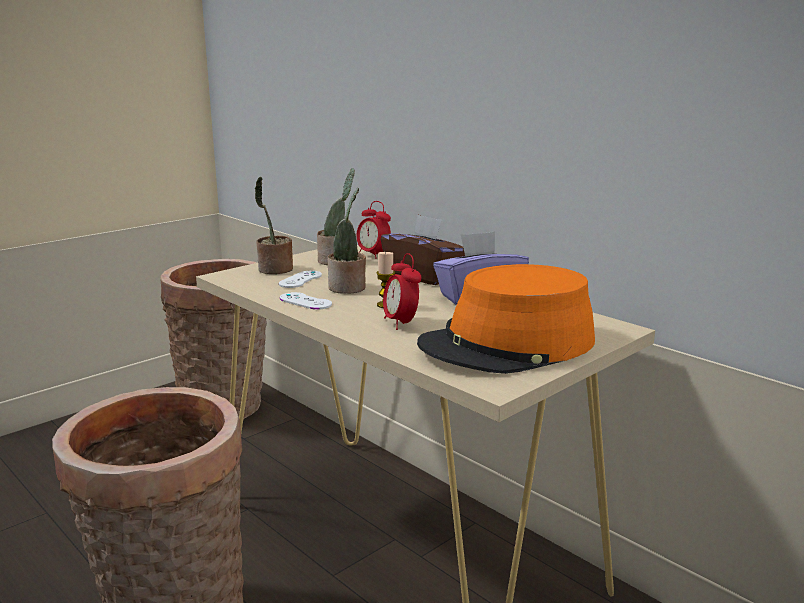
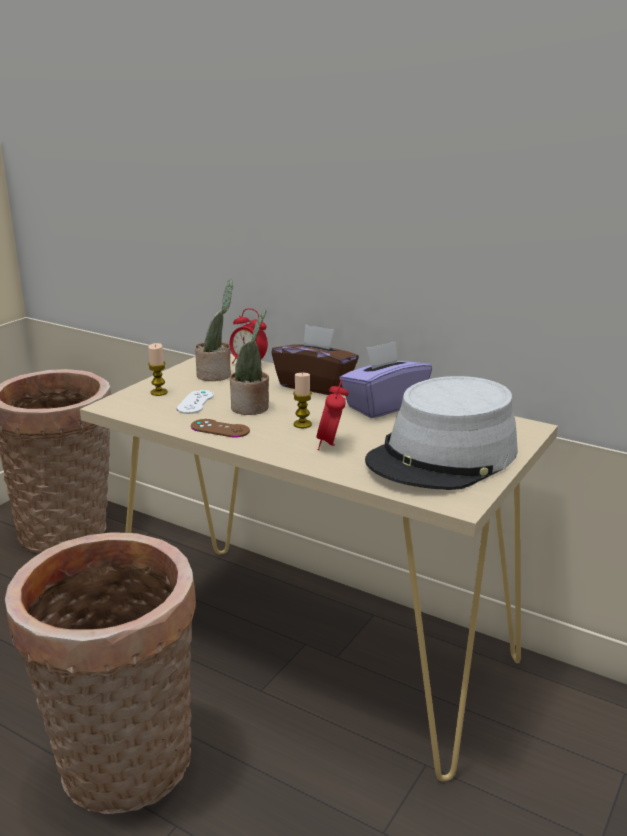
camera: 15 degrees left, 5 degrees up
(274, 270) = (159, 392): potted plant -> candle
(305, 301) = (220, 429): white game controller -> brown game controller
(401, 323) = (331, 444): alarm clock -> alarm clock turned 45 degrees clockwise
(508, 344) = (443, 456): orange hat -> grey hat

